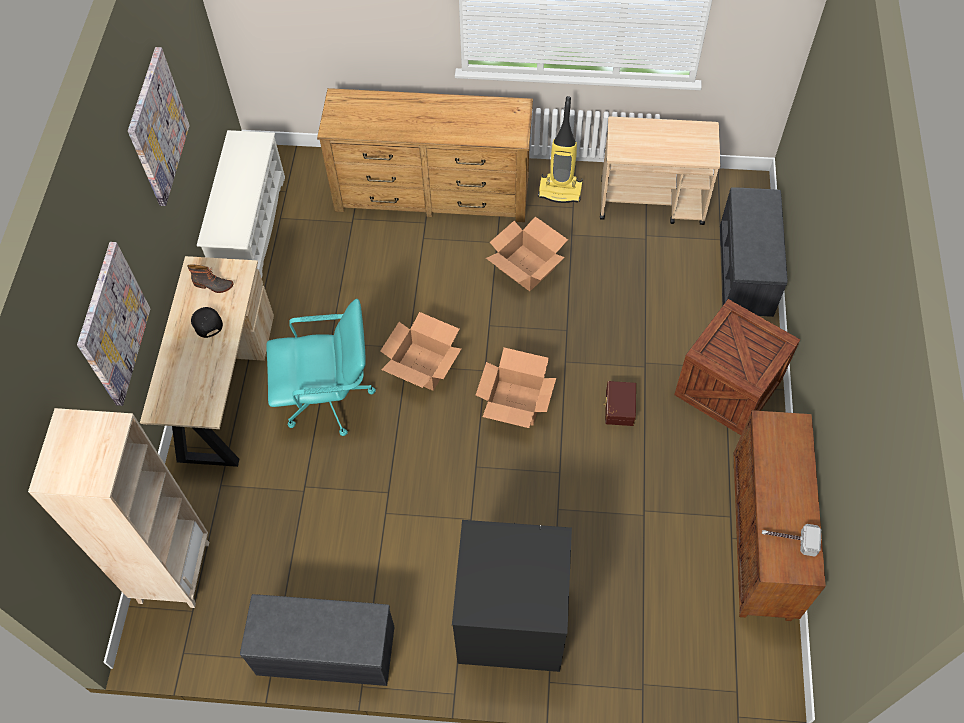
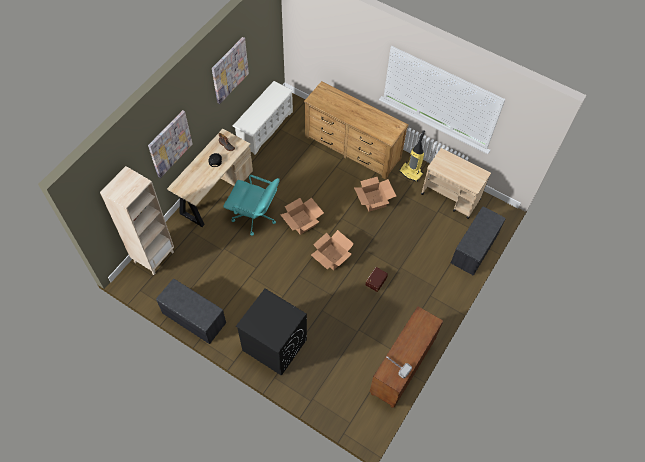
camera: 25 degrees right, 0 degrees up
(726, 387) = (430, 296): crate -> none

